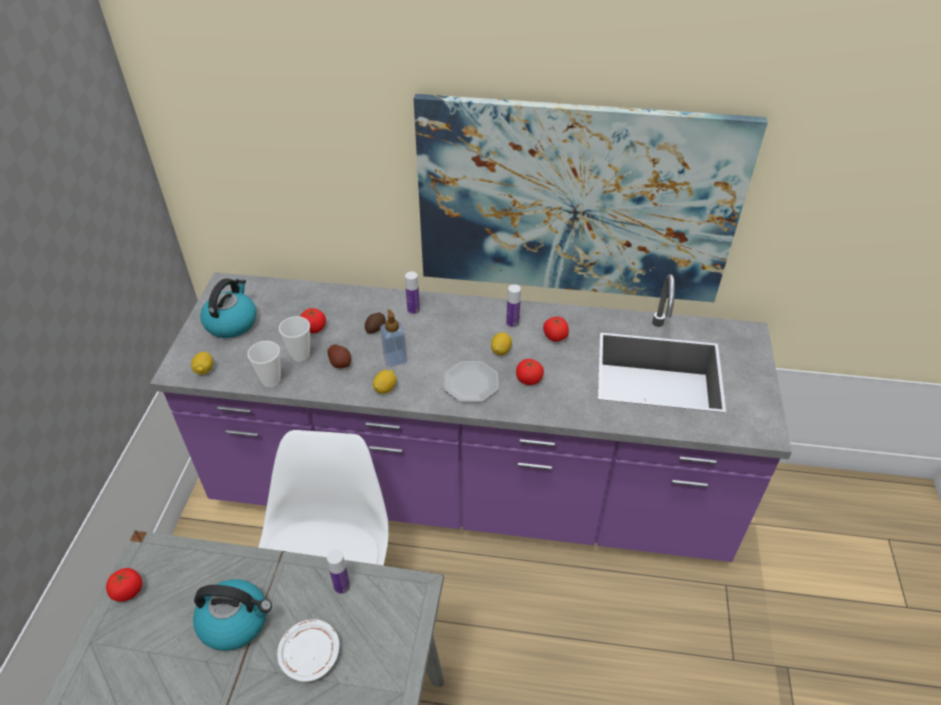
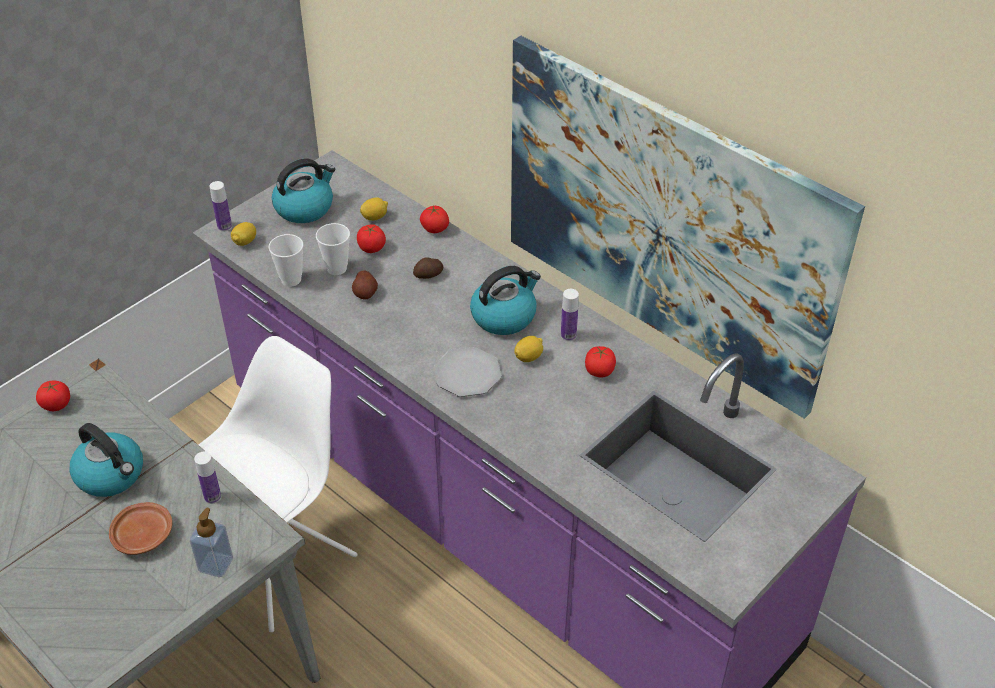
camera: 35 degrees right, 0 degrees up
(310, 654) = (143, 534): white plate -> brown plate
(385, 388) = (383, 338): lemon -> lemon (375, 217)
(395, 358) = (418, 314): soap dispenser -> soap dispenser (216, 564)
(413, 310) = (481, 274): bottle -> bottle (224, 227)
(457, 331) = (504, 316): none -> kettle
(529, 379) = (528, 400): tomato -> tomato (435, 229)

